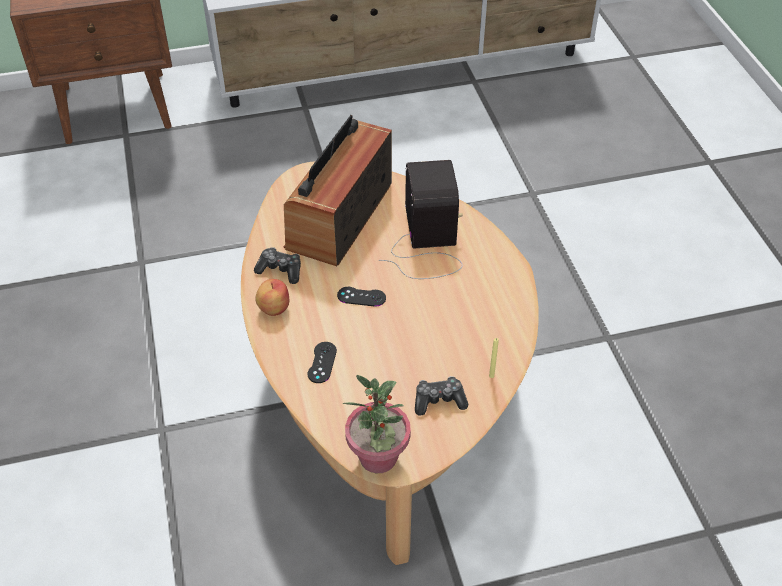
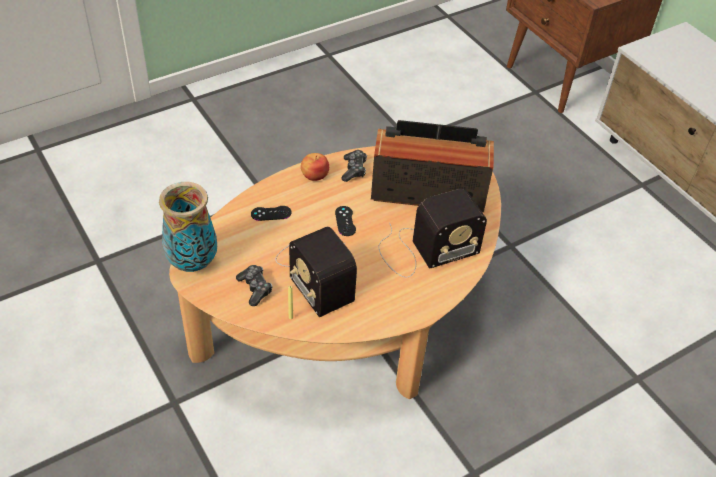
camera: 70 degrees right, 0 degrees up
(378, 457) = (192, 263): potted plant -> vase
(431, 340) = (315, 272): none -> radio

